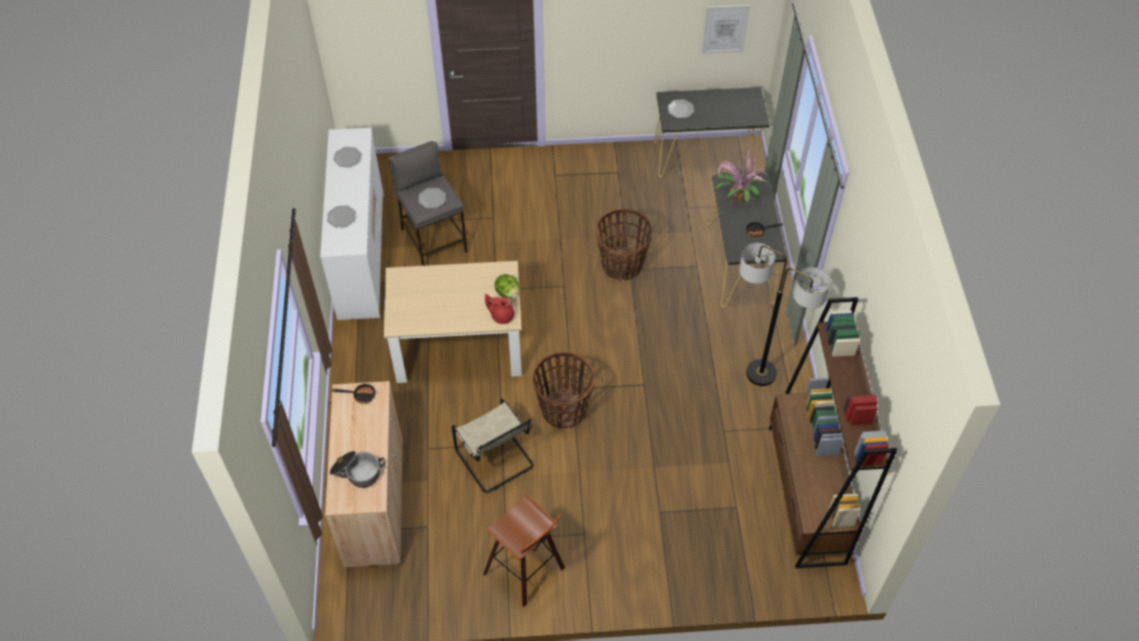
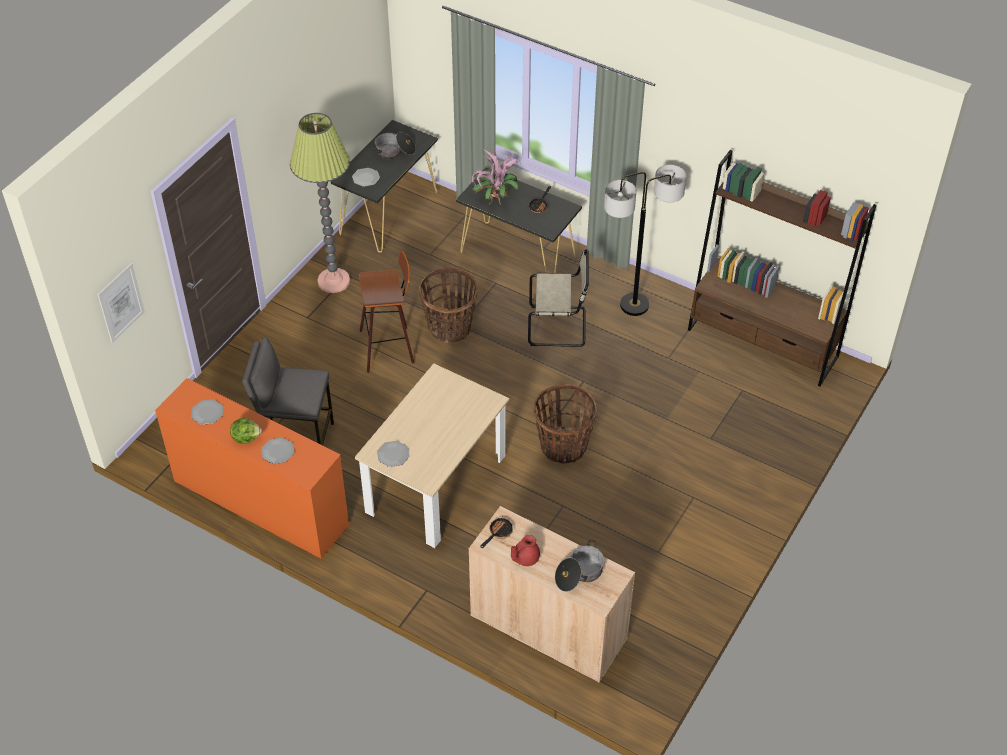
camera: 55 degrees left, 5 degrees down
(361, 255) = (260, 502): white dresser -> orange dresser
(432, 199) = (301, 387): plate -> plate (393, 454)
(496, 461) = (576, 518): beige chair -> beige chair (559, 326)
(501, 316) = (484, 403): red teapot -> red teapot (525, 558)
(508, 293) = (463, 387): lettuce -> lettuce (246, 437)
(527, 570) = (699, 553): stool -> stool (389, 347)
(604, 168) = (333, 281): none -> floor lamp
(725, 29) = (360, 82): picture -> picture (121, 303)
(727, 109) = (395, 151): none -> cooking pot

